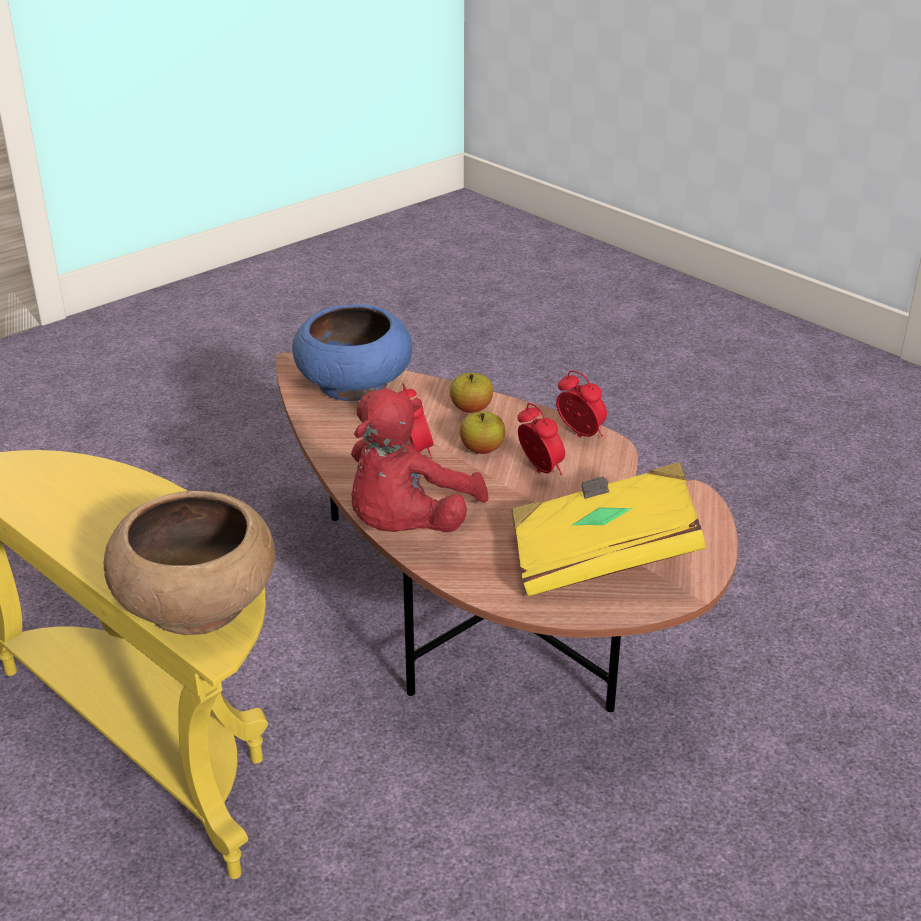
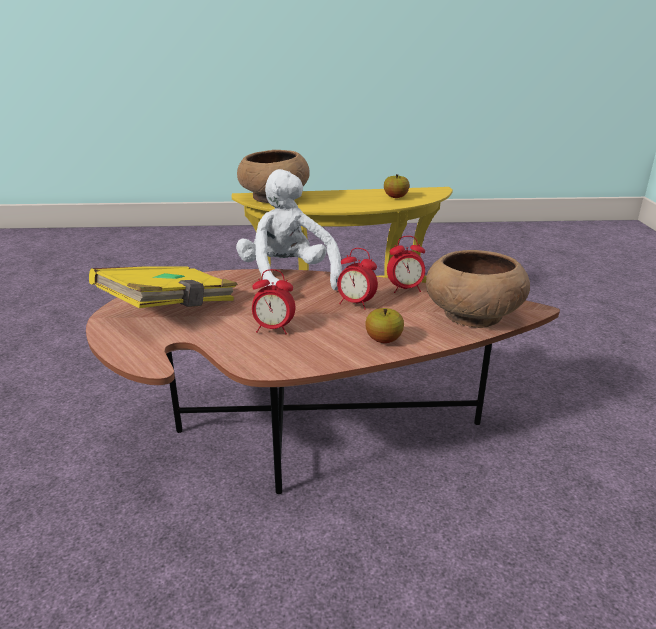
camera: 130 degrees right, 5 degrees down
(354, 386) = (471, 315): blue bowl -> brown bowl
(407, 527) = (288, 278): red plush toy -> white plush toy
(482, 449) = (326, 322): apple -> apple (395, 197)
(580, 435) = (288, 362): alarm clock -> alarm clock (405, 289)

